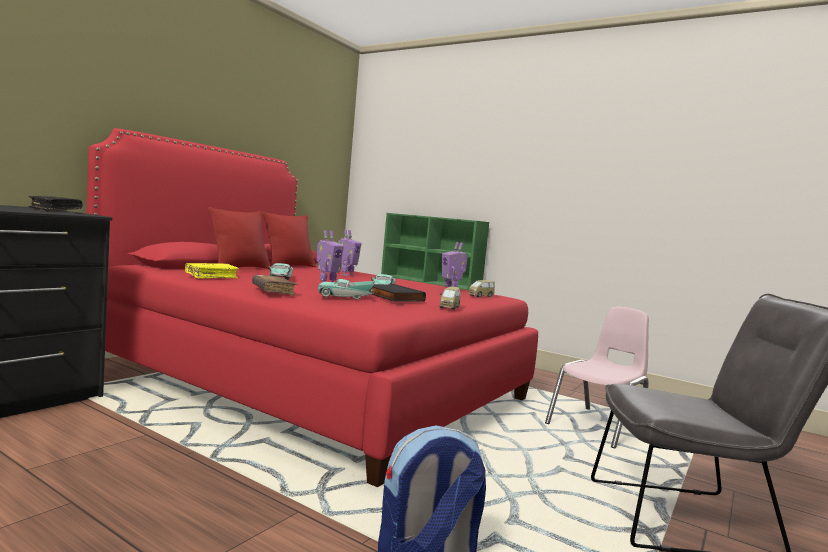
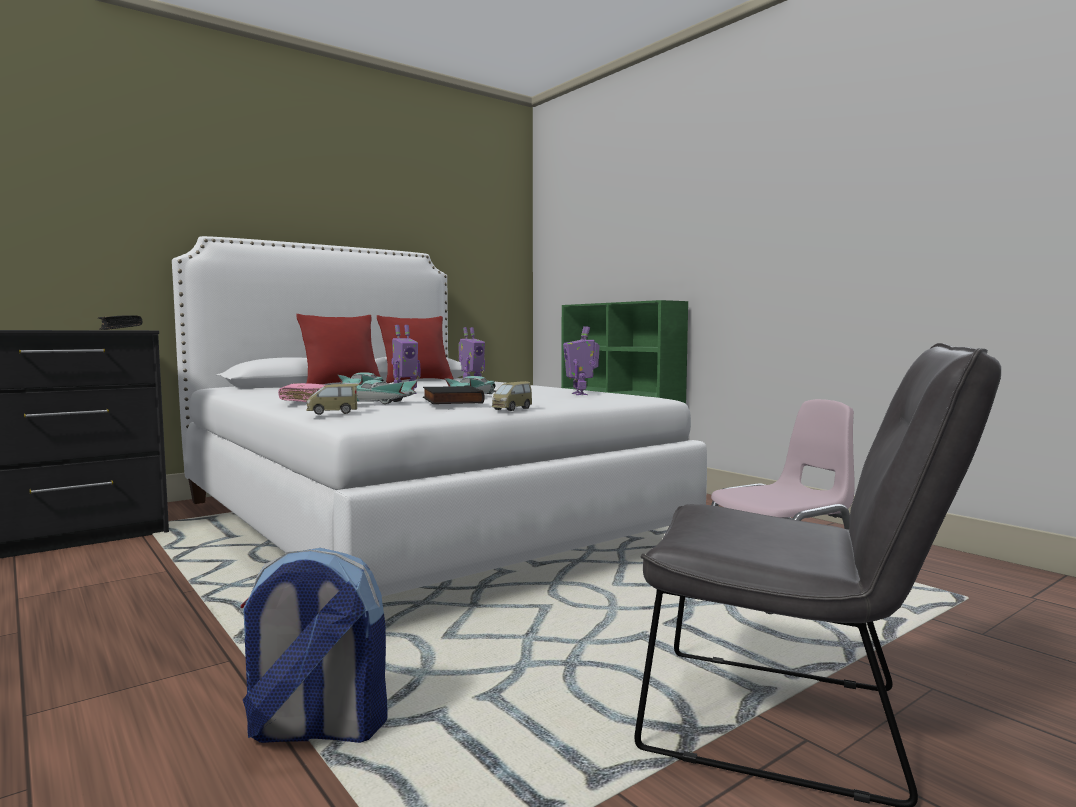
camera: 20 degrees right, 0 degrees up
(211, 276) = (277, 392): yellow book -> none
(273, 292) = (305, 402): brown book -> pink book
(309, 382) = (413, 521): red bed -> white bed
(480, 296) = (609, 397): toy car -> toy car (332, 413)

